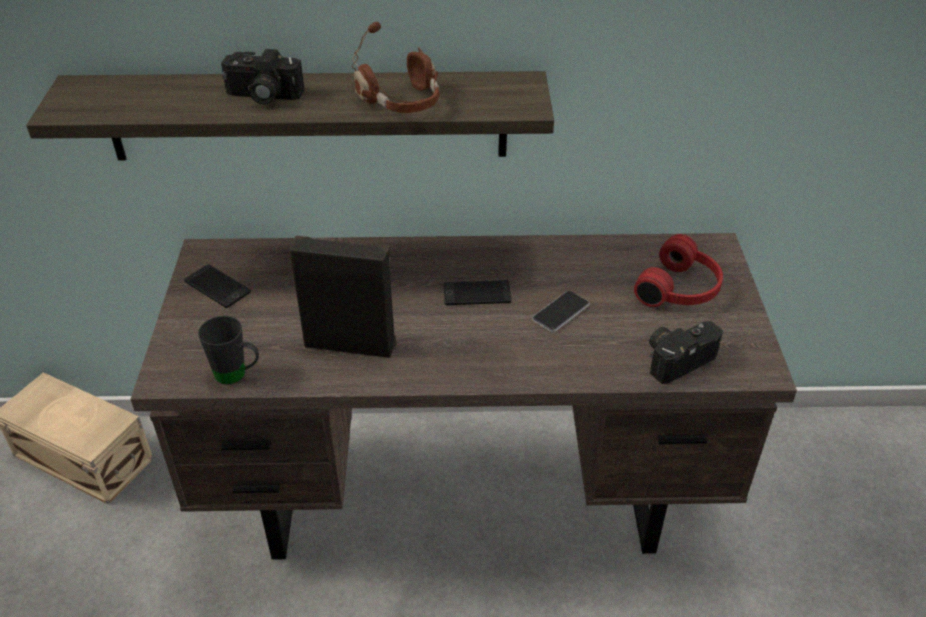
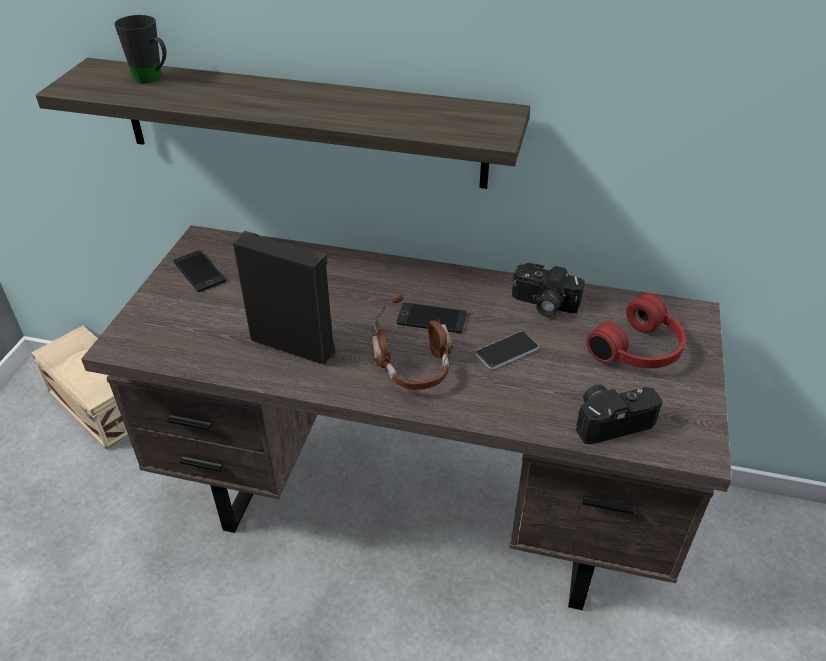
camera: 15 degrees right, 0 degrees up
(237, 375) = (180, 355): black mug -> black mug (153, 79)
(262, 96) = (248, 95): camera -> camera (543, 304)
(402, 102) = (374, 117): brown headphones -> brown headphones (414, 368)

